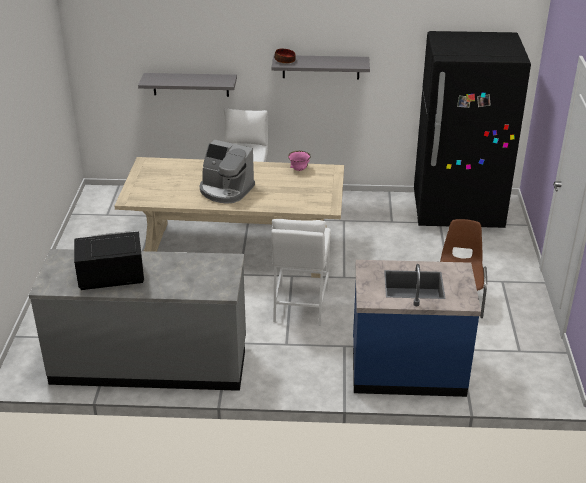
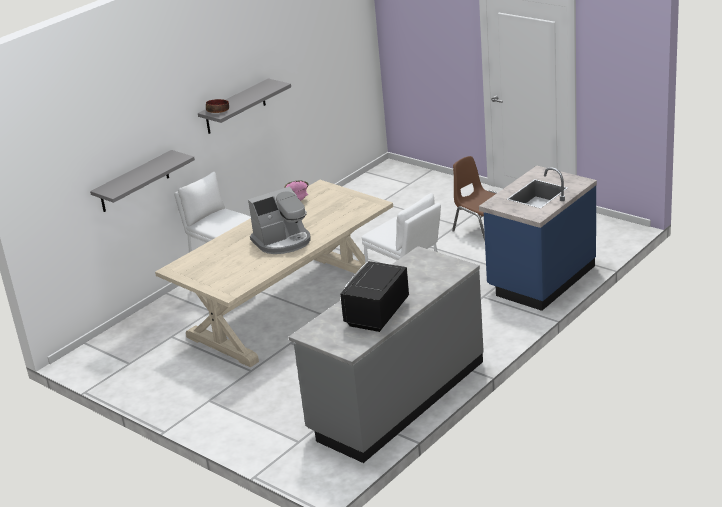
camera: 50 degrees left, 5 degrees down
(457, 212) = (376, 190): black fridge -> none

